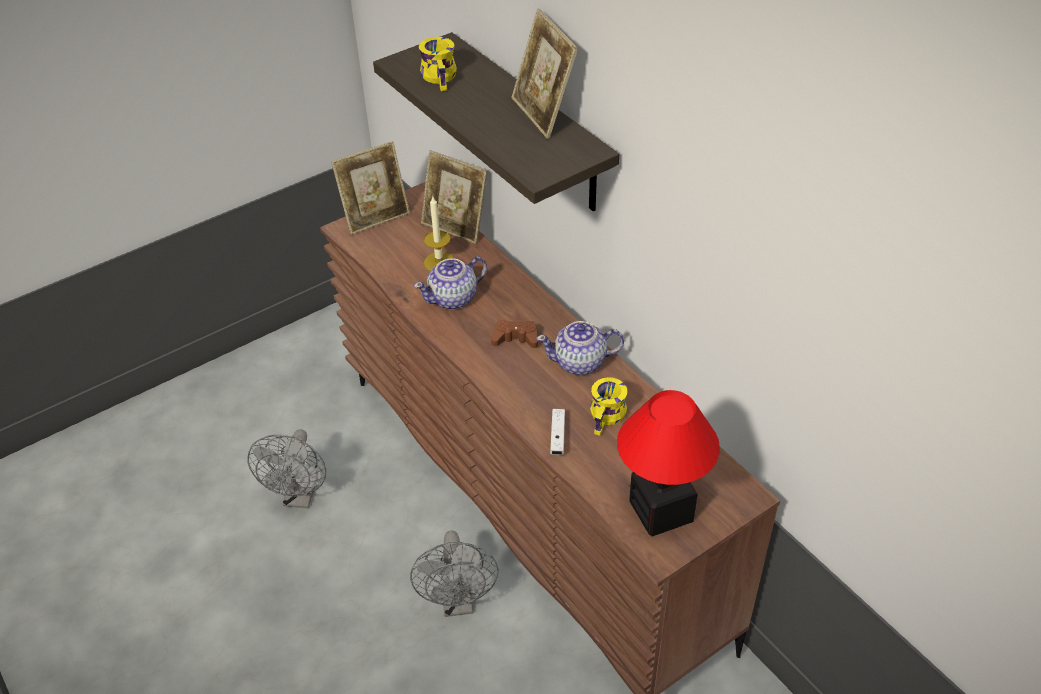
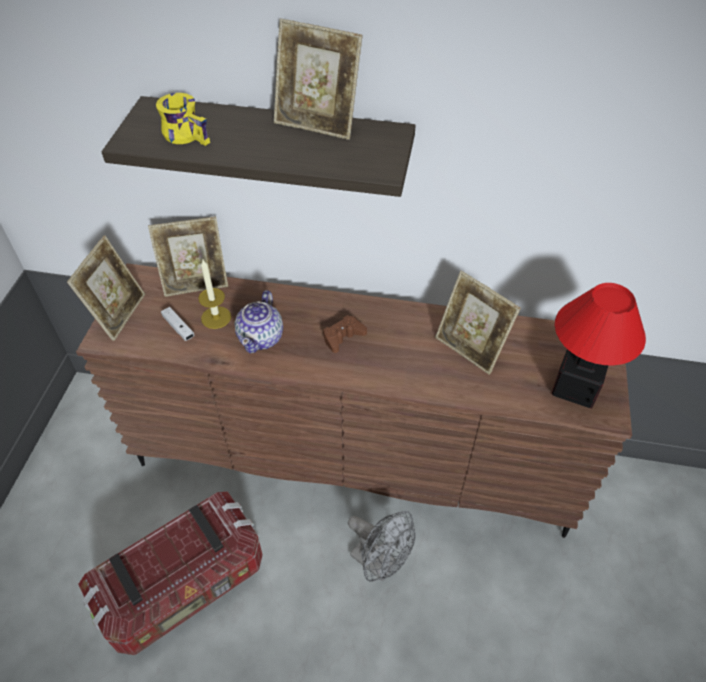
camera: 45 degrees left, 5 degrees up
(300, 496) = (184, 586): grey fan -> storage box
(557, 436) = (456, 386): white game controller -> white game controller (178, 327)
(580, 362) = (406, 324): teapot -> none
(608, 417) = (470, 349): yellow mug -> picture frame

